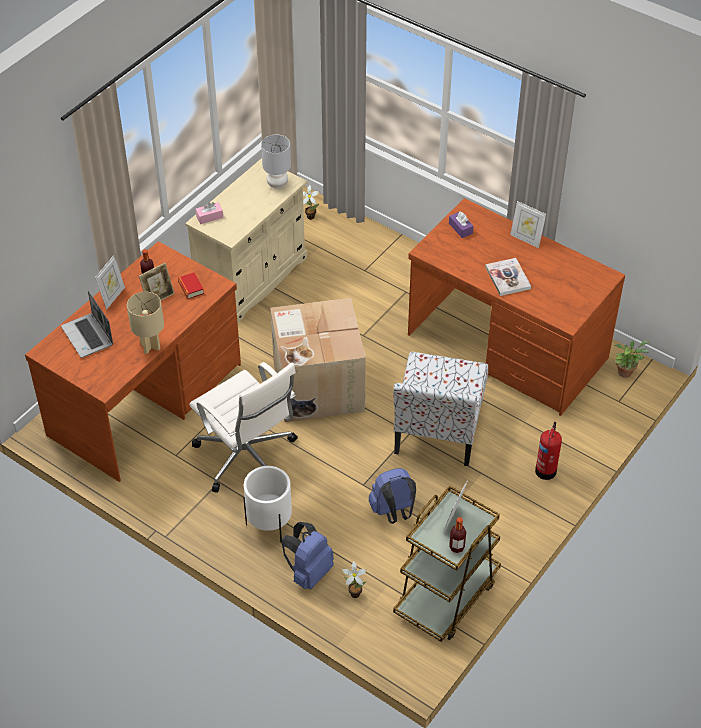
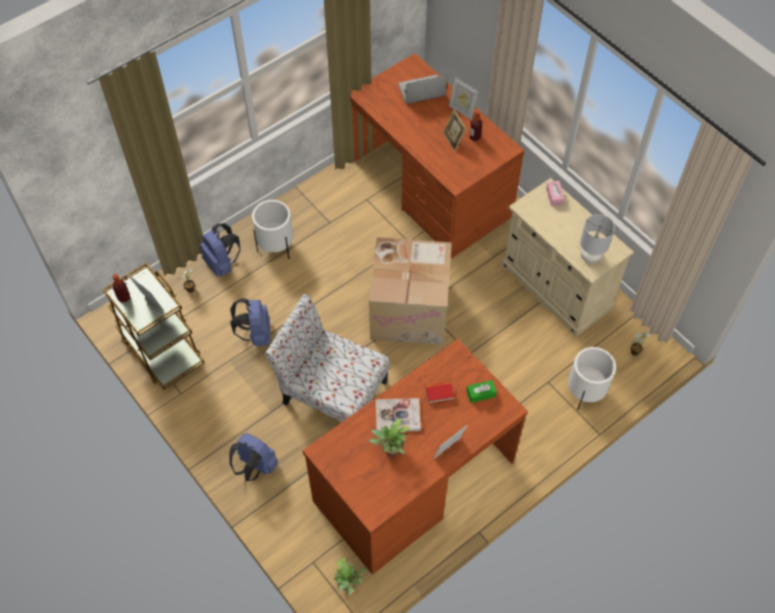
camera: 105 degrees right, 10 degrees up
(150, 346) = (397, 128): beige table lamp -> none
(191, 288) = (458, 163): book -> book (439, 394)
(247, 458) = (347, 245): white office chair -> none
(367, 244) = (585, 393): none -> white planter
(460, 228) = (481, 394): purple tissue box -> green tissue box
(544, 276) = (390, 450): none -> potted plant
(546, 470) = (255, 466): fire extinguisher -> blue backpack

